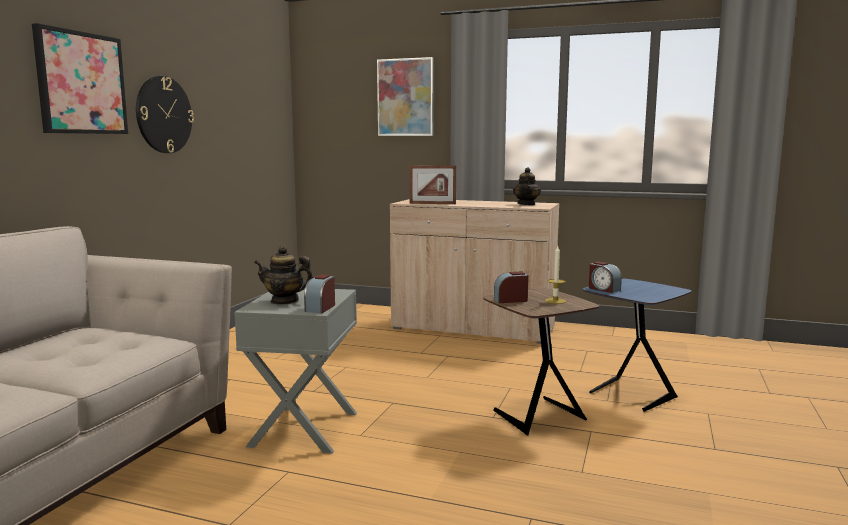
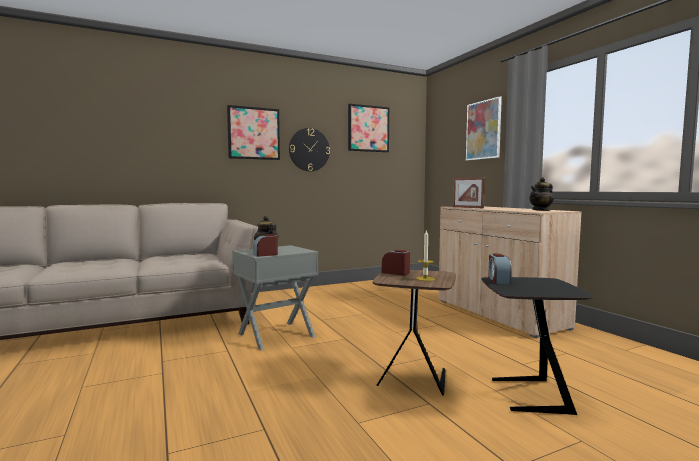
camera: 45 degrees right, 5 degrees down
(233, 80) = (368, 128): none -> picture
(631, 396) = (528, 396): blue side table -> black side table

